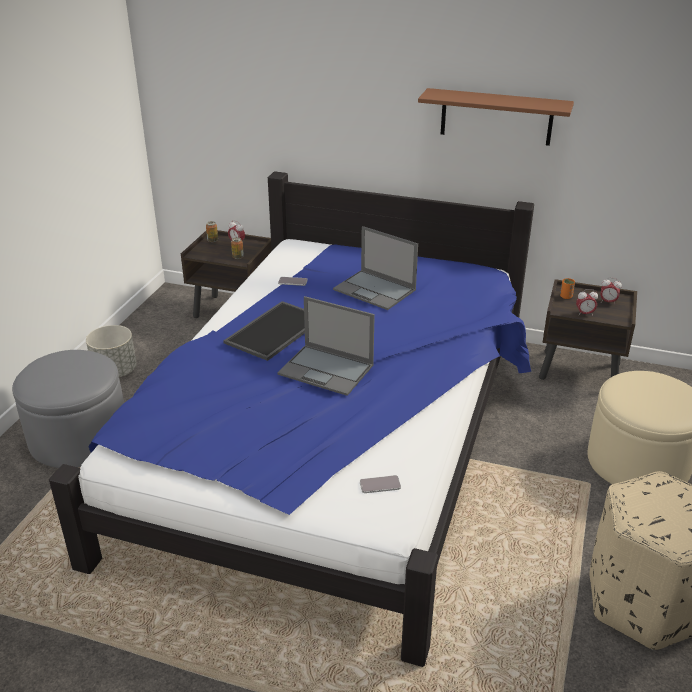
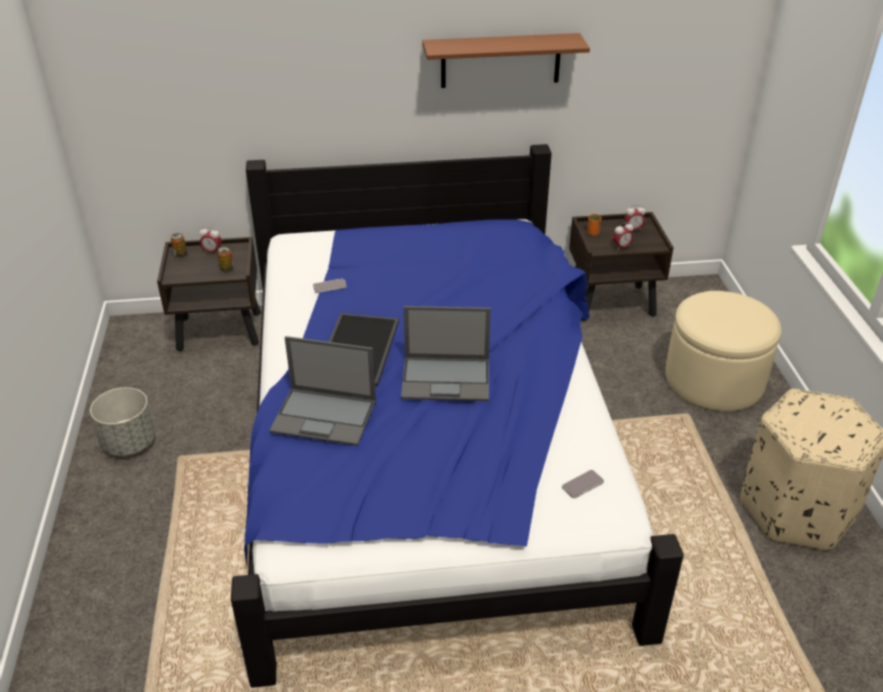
camera: 25 degrees left, 5 degrees up
(79, 437) = (144, 535): grey ottoman -> none
(375, 290) = (426, 274): laptop -> laptop (325, 416)

